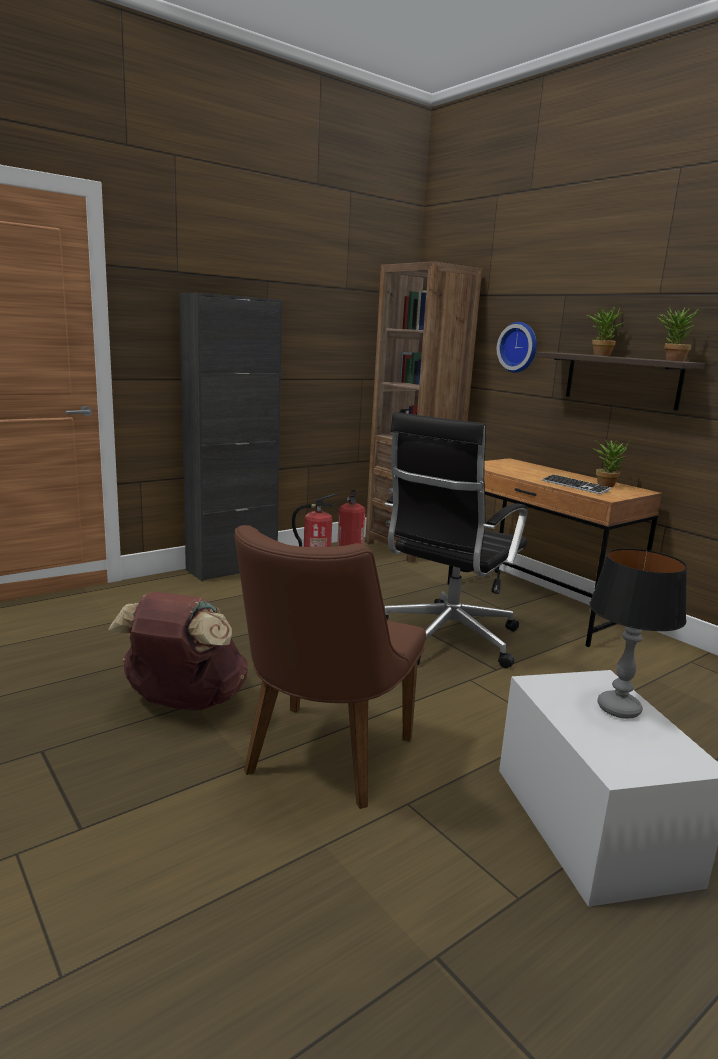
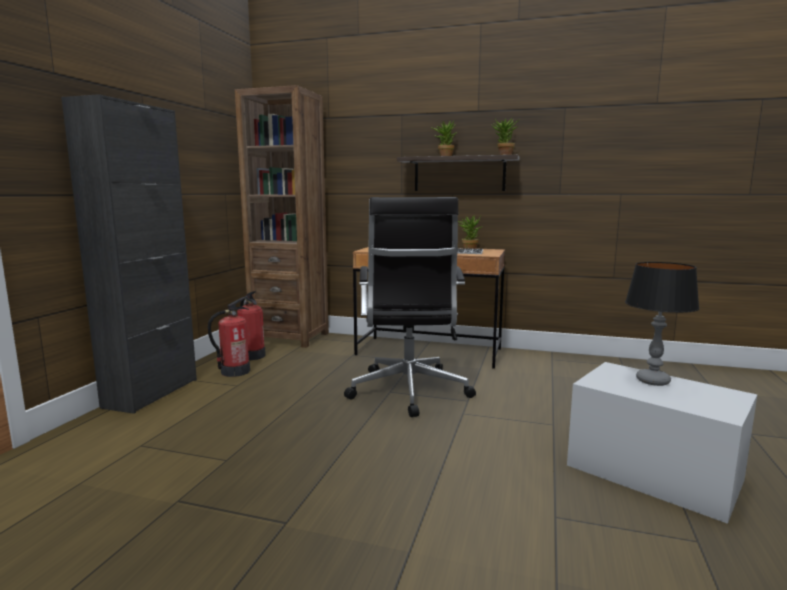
camera: 35 degrees left, 5 degrees down
(183, 703) = (272, 528): brown backpack -> none
(321, 762) = (459, 519): brown chair -> none
(519, 347) = (367, 157): wall clock -> none

